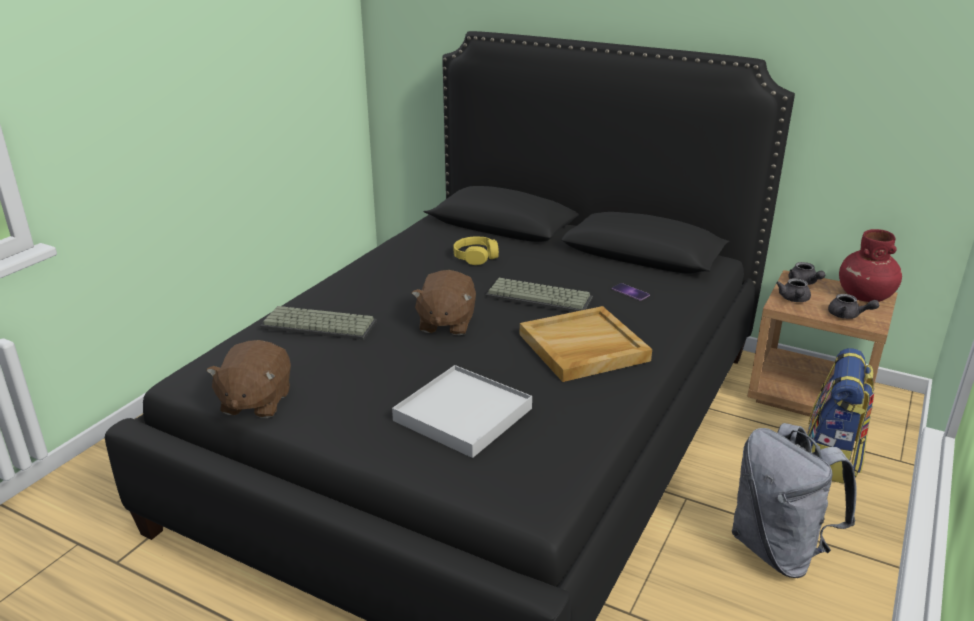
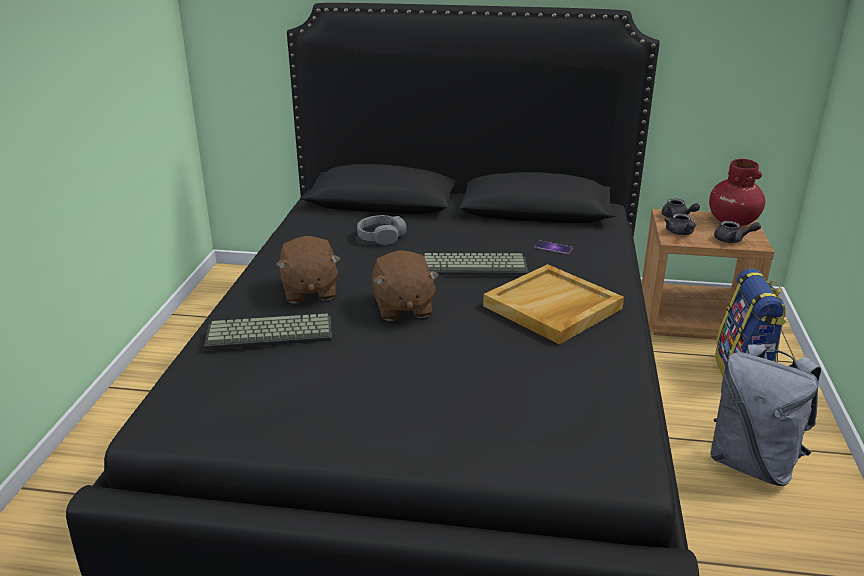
camera: 20 degrees left, 0 degrees up
(255, 402) = (257, 432): brown plush toy -> brown plush toy (309, 291)
(463, 414) = (491, 396): white tray -> none
(476, 257) = (381, 237): yellow headphones -> grey headphones

